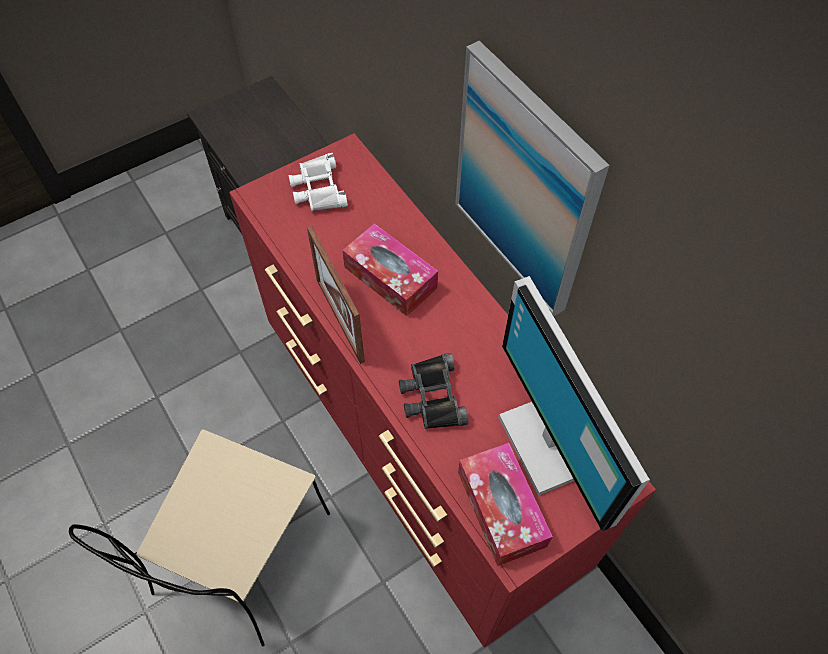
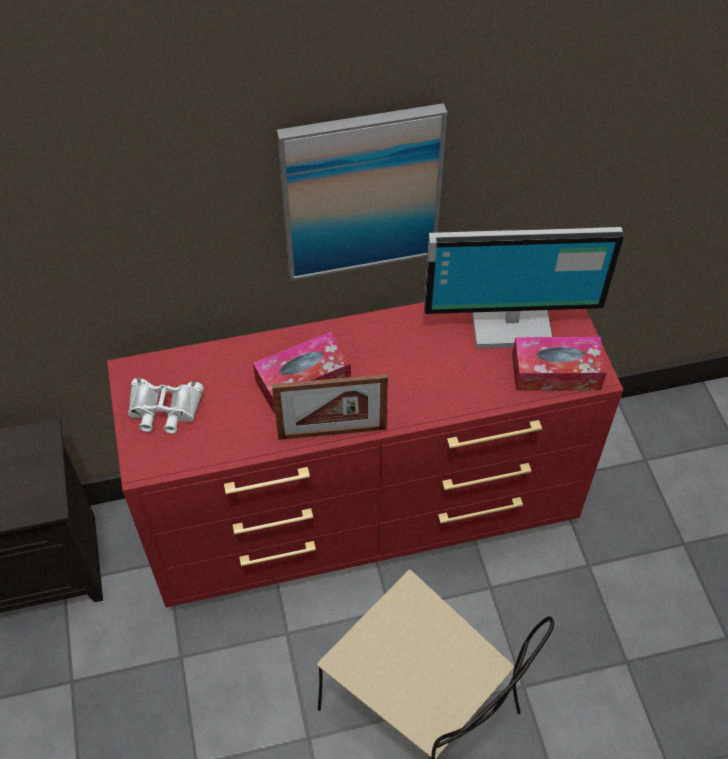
camera: 70 degrees left, 5 degrees down
(432, 396) = (440, 386): black binoculars -> none

